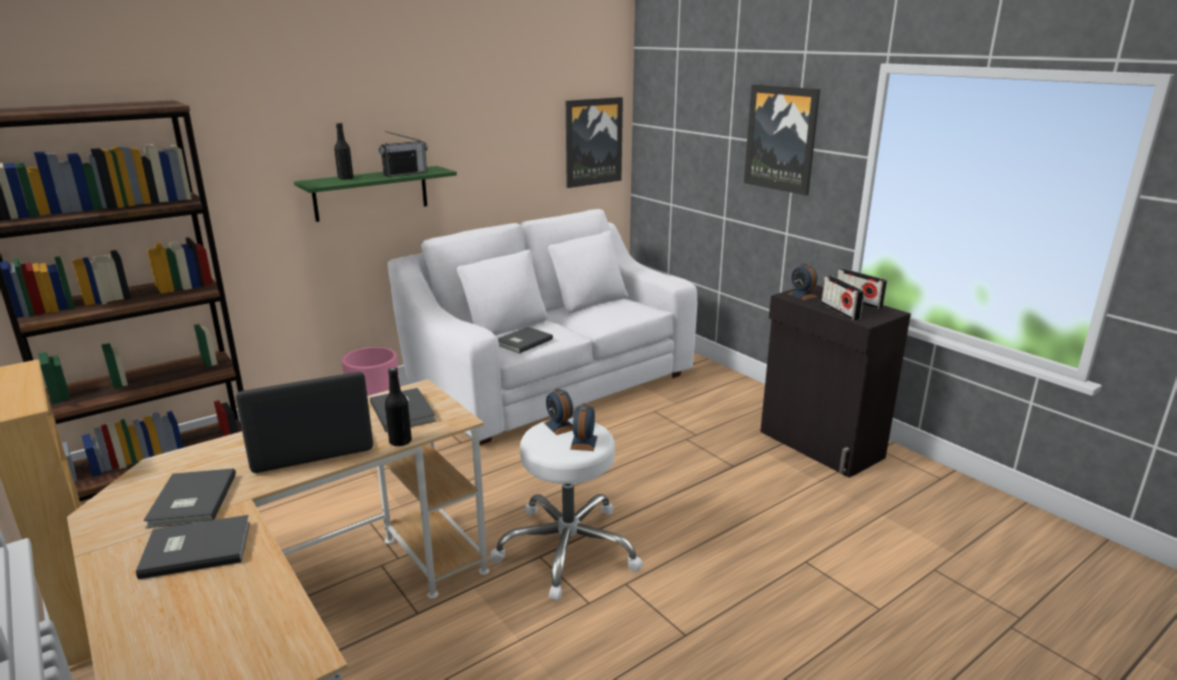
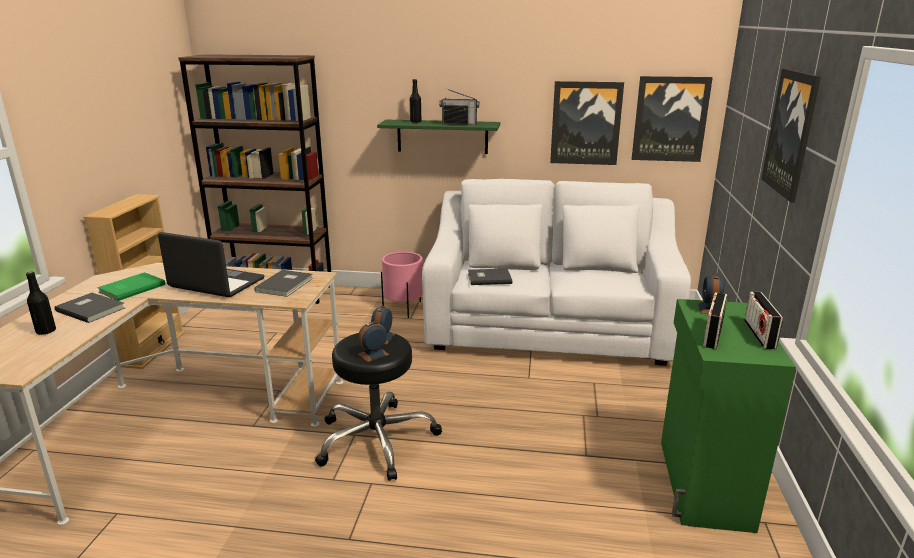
camera: 45 degrees right, 0 degrees up
(190, 501) = (130, 288): grey book -> green book
(400, 441) = (249, 299): black bottle -> black bottle (46, 331)
(522, 155) = (585, 123): none -> picture
(567, 548) = (376, 440): white stool -> black stool
(820, 445) = (702, 484): black cabinet -> green cabinet

